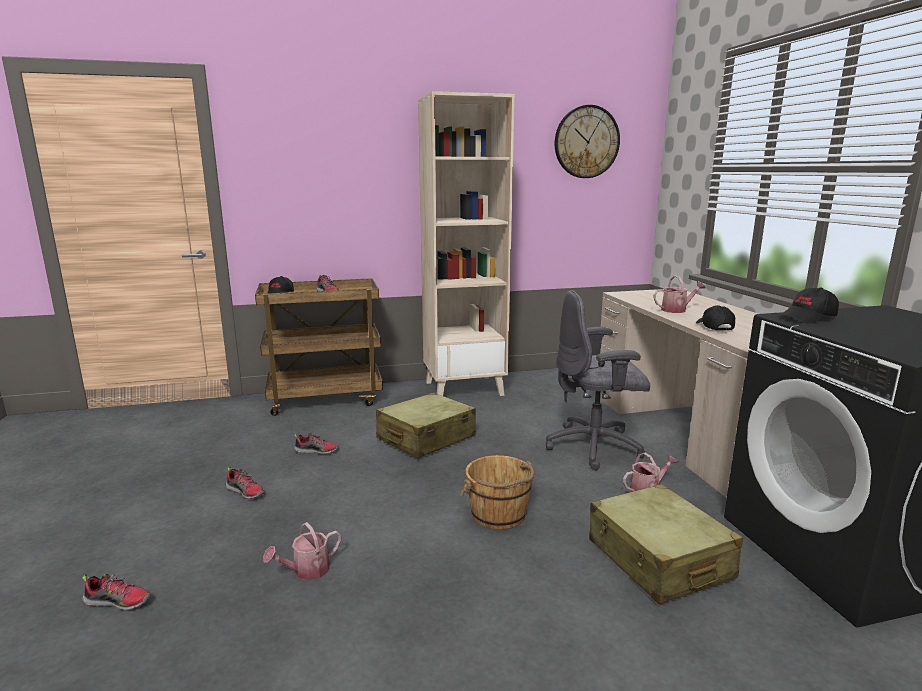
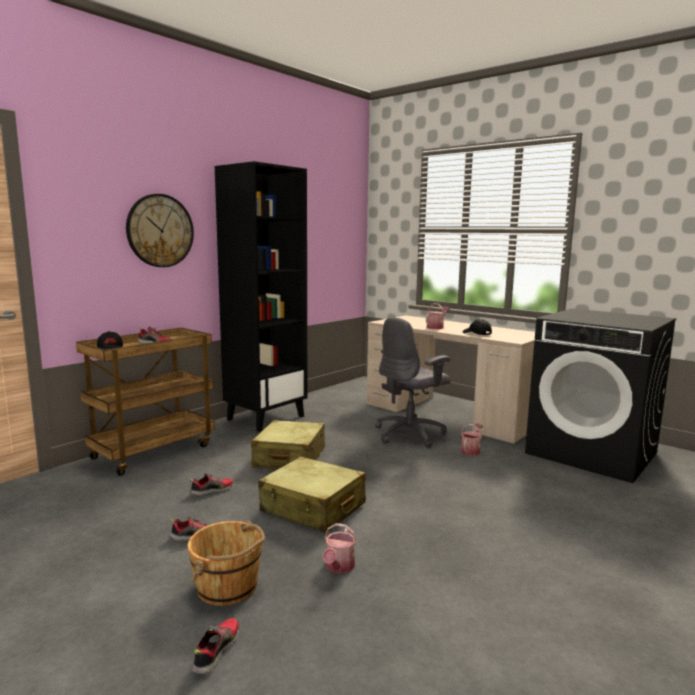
camera: 35 degrees left, 5 degrees down
(119, 601) = (216, 651): shoe -> shoe turned 45 degrees counterclockwise
(464, 388) = (266, 417): beige bookcase -> black bookcase
(499, 514) = (411, 489): brown bucket -> brown bucket (228, 587)
(586, 142) = (325, 208): wall clock -> wall clock (160, 231)
(658, 559) = (524, 483): beige suitcase -> beige suitcase (313, 508)
(808, 318) = (562, 317): black cap -> none

